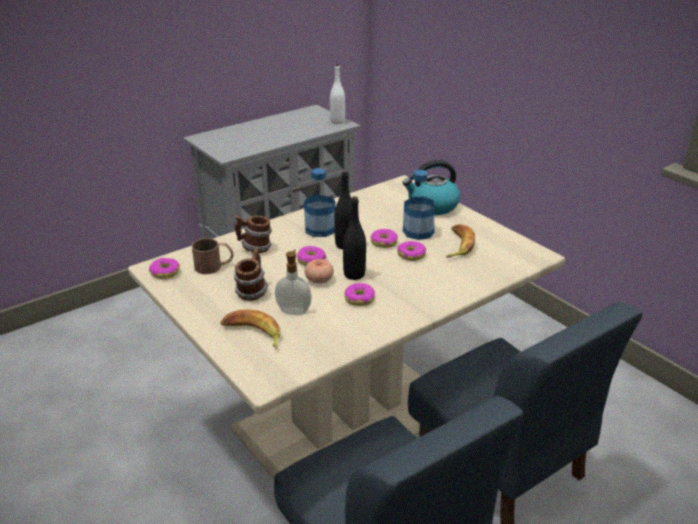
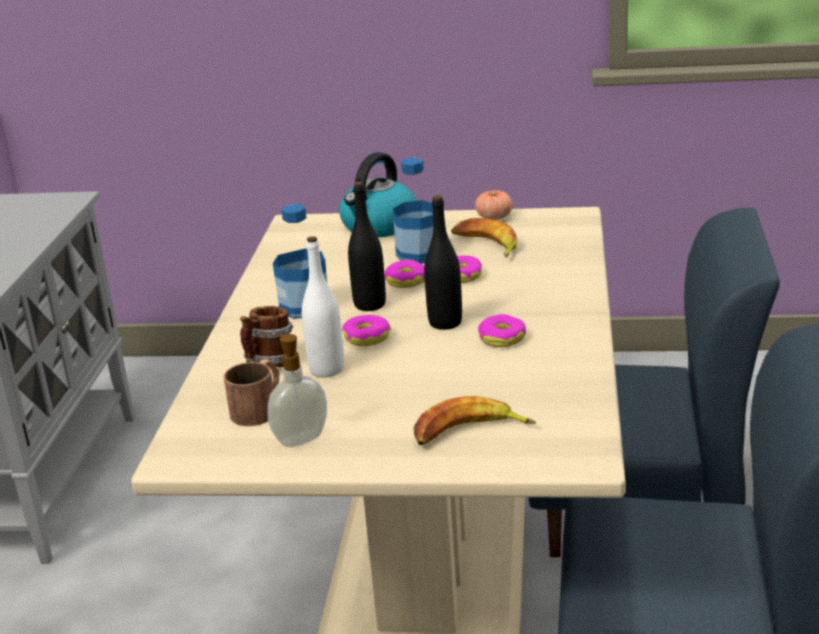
camera: 45 degrees left, 5 degrees down
(165, 272) = (208, 451): donut -> none
(252, 292) = (371, 401): mug -> none
(294, 311) = (462, 387): soap dispenser -> soap dispenser (300, 438)
(319, 280) = (419, 348): tomato -> tomato (494, 217)
(337, 122) = (57, 199): white bottle -> white bottle (327, 369)

